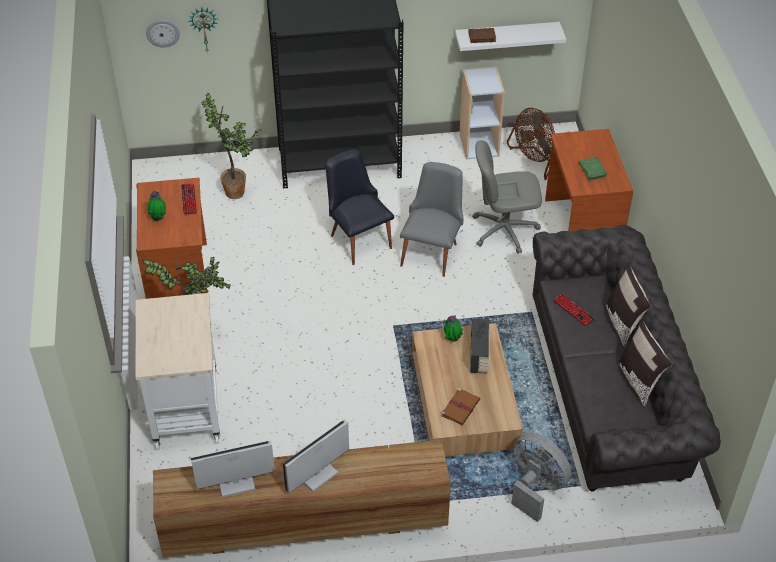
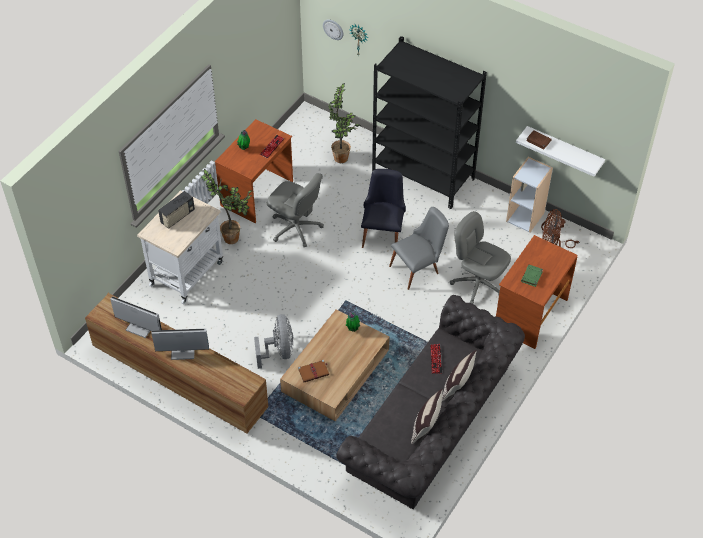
camera: 40 degrees right, 5 degrees up
(261, 288) = (296, 228): none -> grey office chair
(479, 355) = (358, 349): radio -> radio (177, 217)
(536, 487) = (324, 449): grey fan -> grey fan (278, 351)

